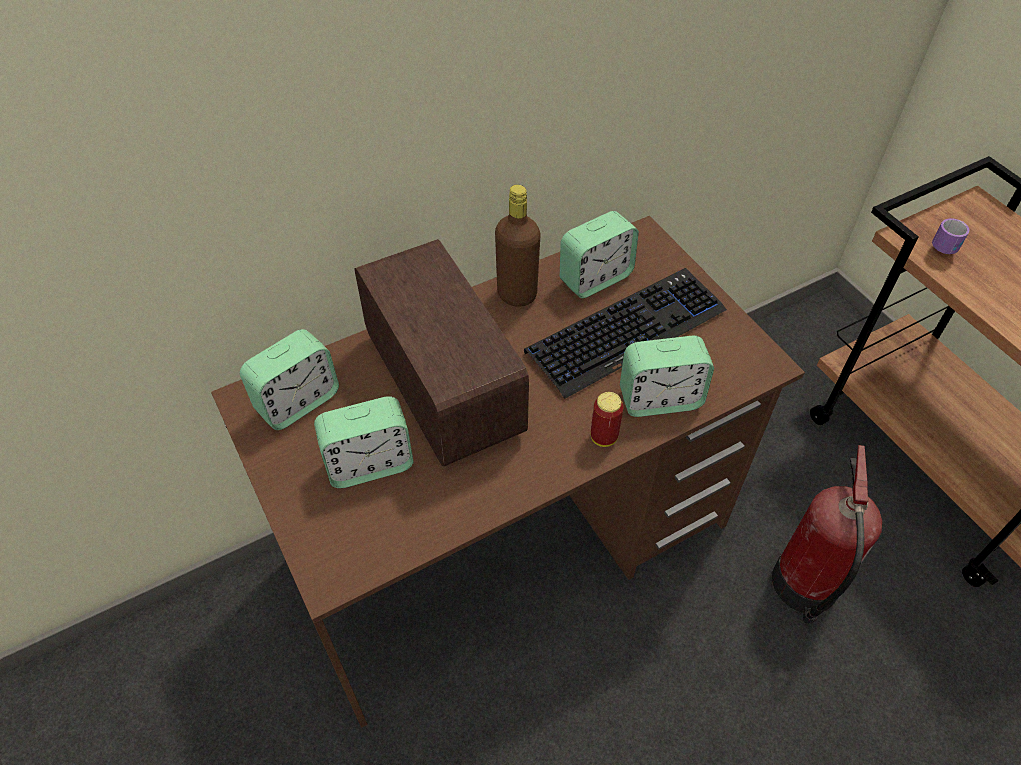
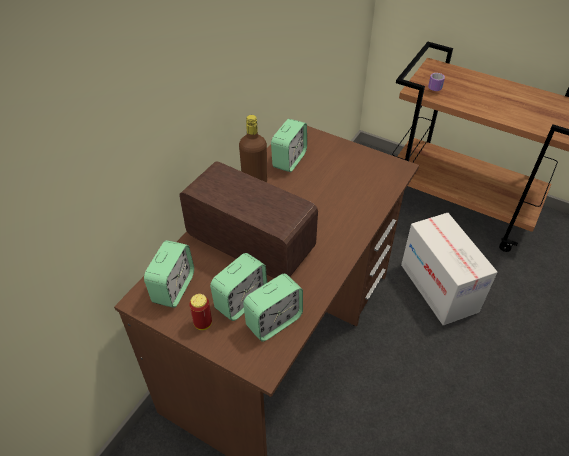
camera: 30 degrees left, 5 degrees down
(603, 437) = (351, 233): can -> can (203, 323)
(626, 332) = (324, 179): keyboard -> none
(660, 399) = (364, 204): alarm clock -> alarm clock (274, 321)
(805, 587) = (439, 288): fire extinguisher -> cardboard box

